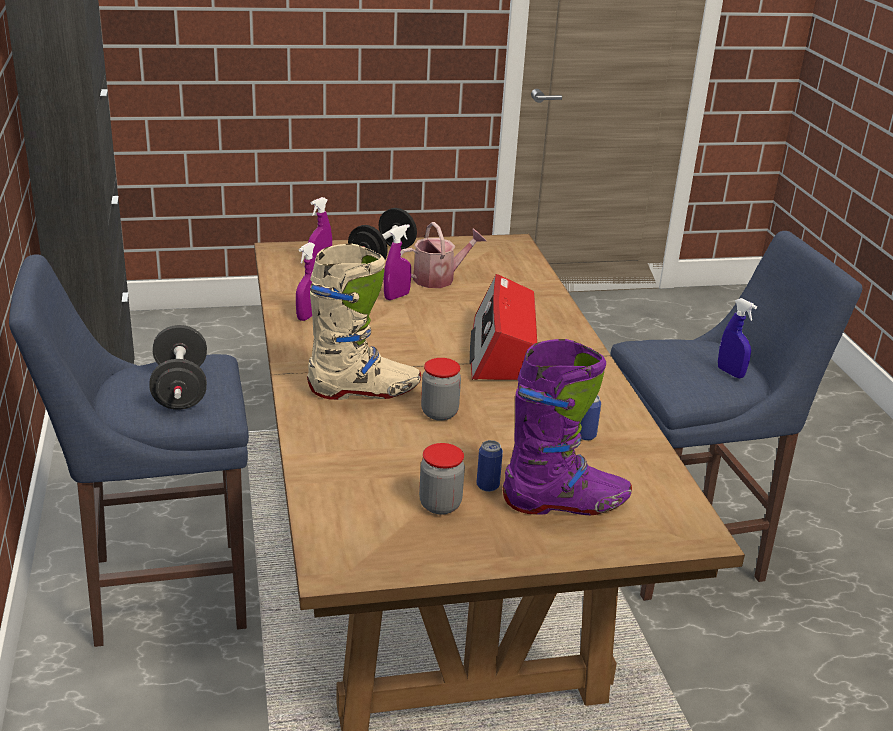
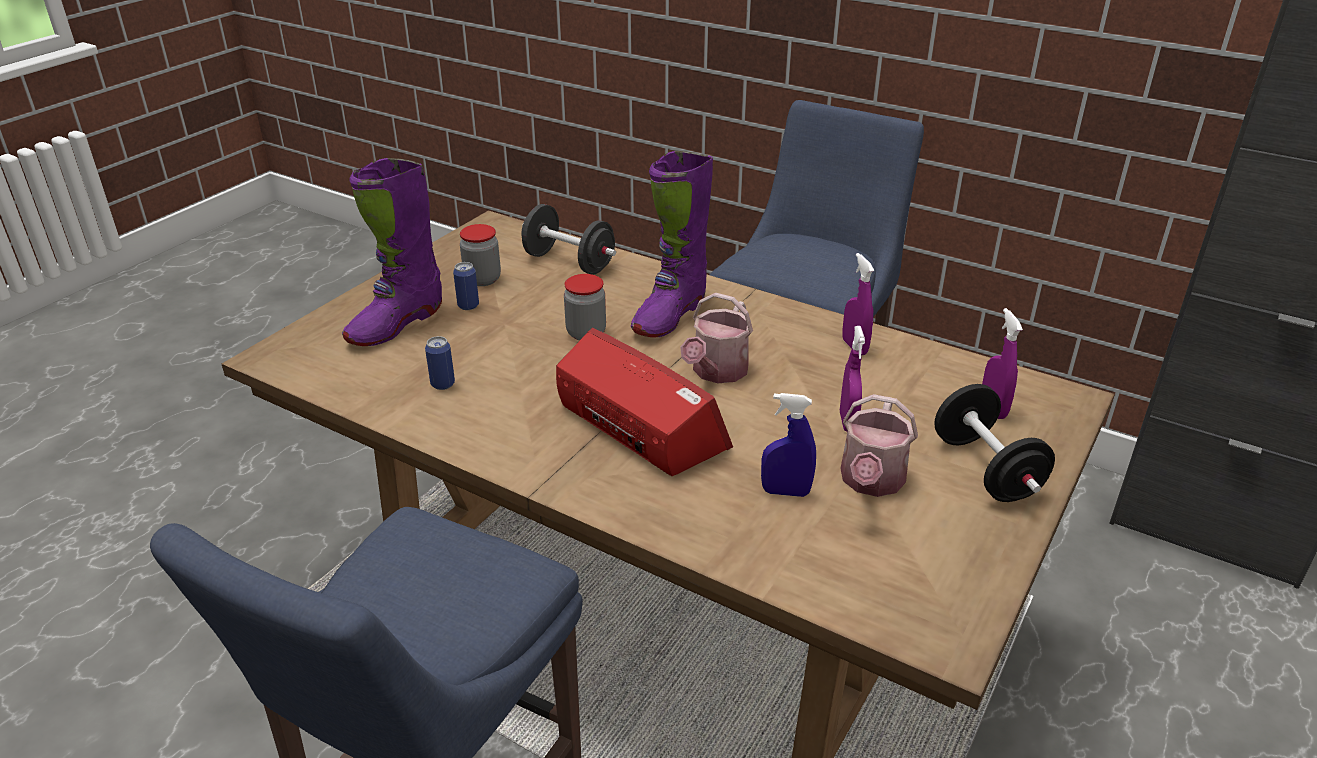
camera: 135 degrees right, 5 degrees up
(180, 389) = (794, 260): black dumbbell -> black dumbbell (569, 262)
(364, 391) = (669, 315): beige boot -> purple boot
(409, 348) = (716, 372): none -> watering can
(730, 373) = (373, 601): blue spray bottle -> blue spray bottle (785, 492)

